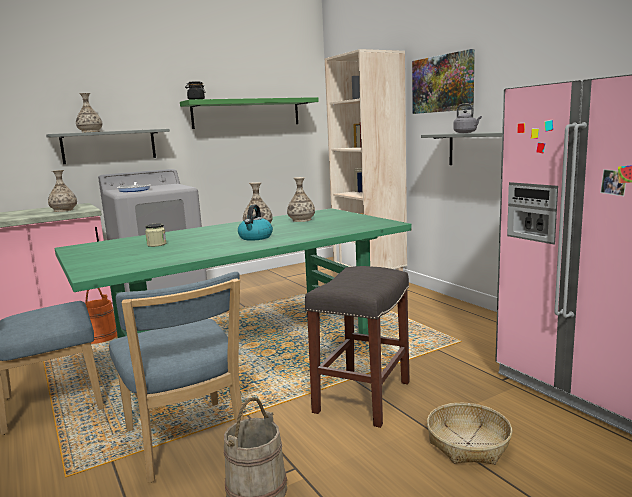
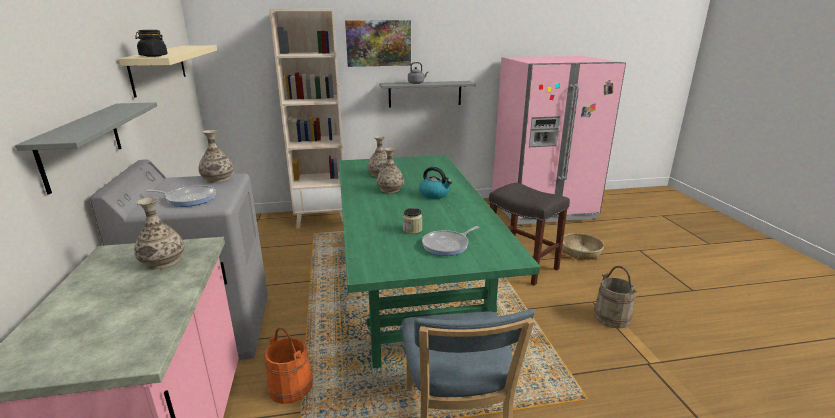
camera: 70 degrees left, 10 degrees up
(90, 132) = (87, 125): vase -> vase (218, 179)
(122, 255) = (447, 245): none -> frying pan
(187, 443) = (555, 337): blue chair -> none
(247, 113) = (159, 68): green shelf -> beige shelf

